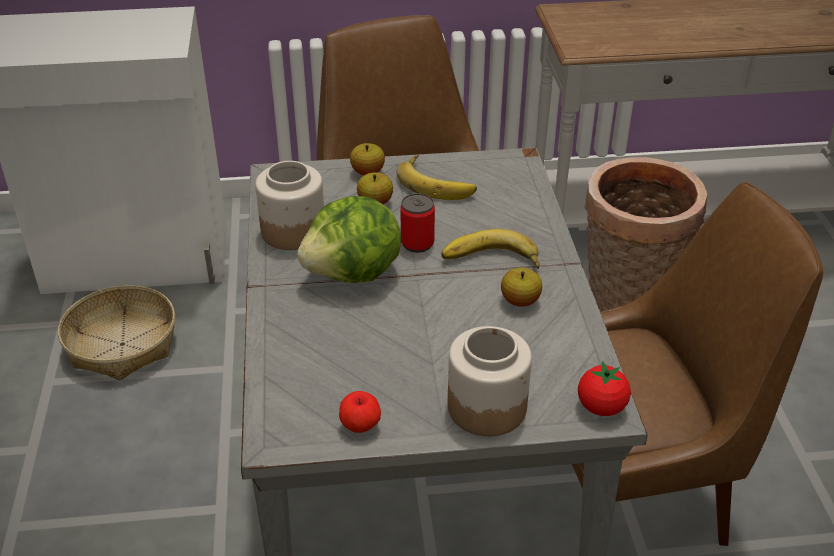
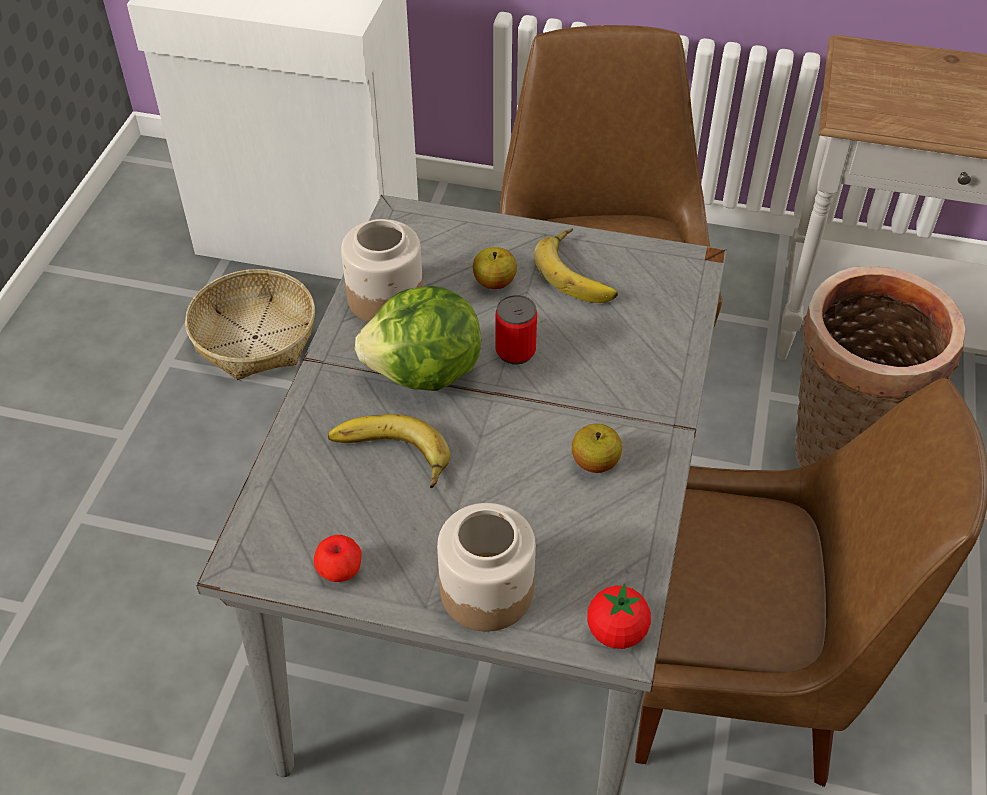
camera: 20 degrees right, 10 degrees up
(367, 172) = (506, 238): apple -> none
(491, 261) = (588, 399): banana -> banana (388, 458)

